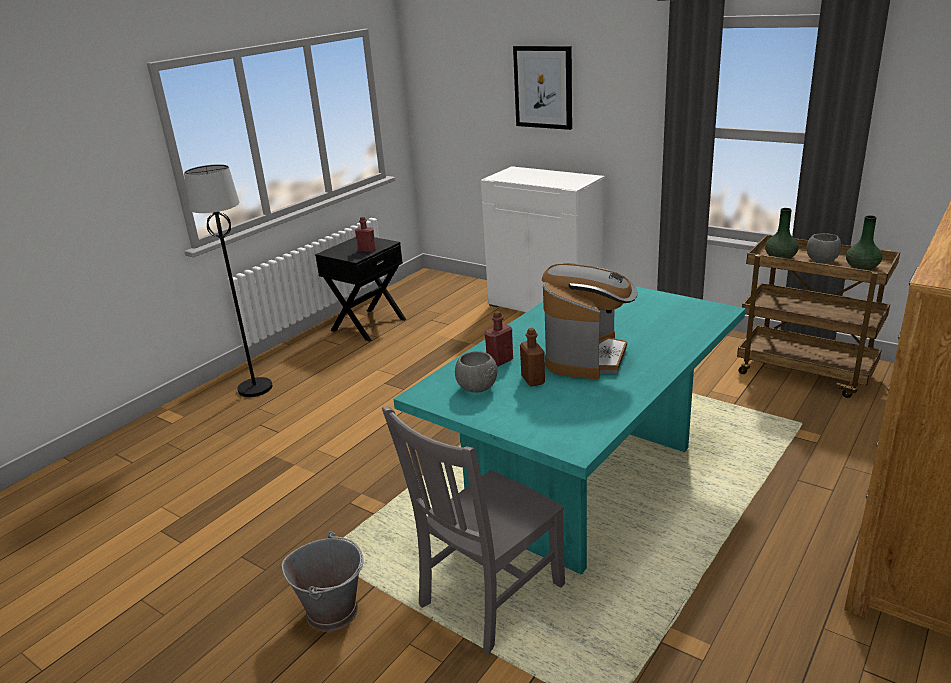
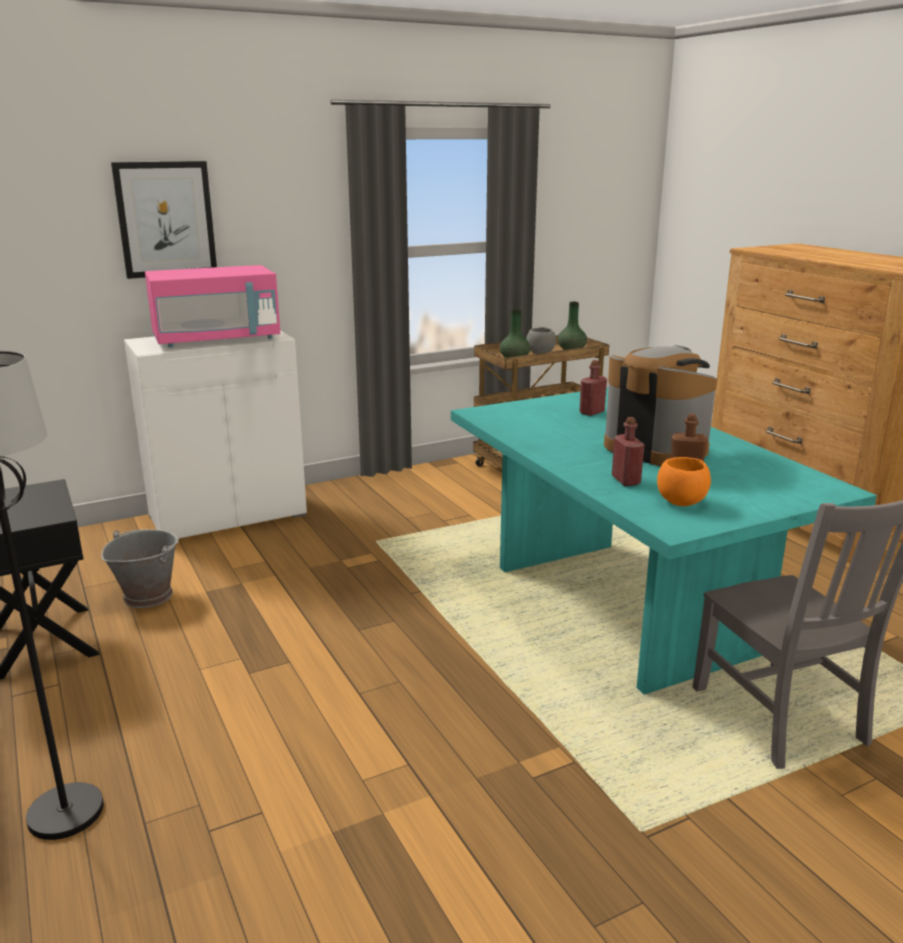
camera: 65 degrees left, 5 degrees down
(333, 611) = (763, 846): grey bucket -> grey bucket (148, 595)
(367, 250) = (45, 503): red bottle -> red bottle (591, 412)
(477, 387) = (680, 501): grey bowl -> orange bowl
(542, 179) = (217, 340): none -> pink microwave

